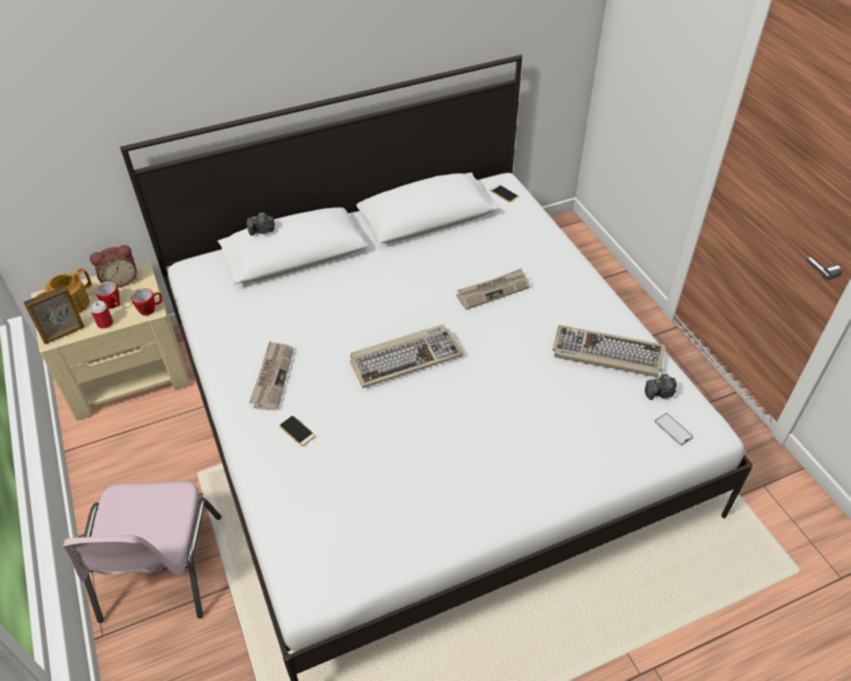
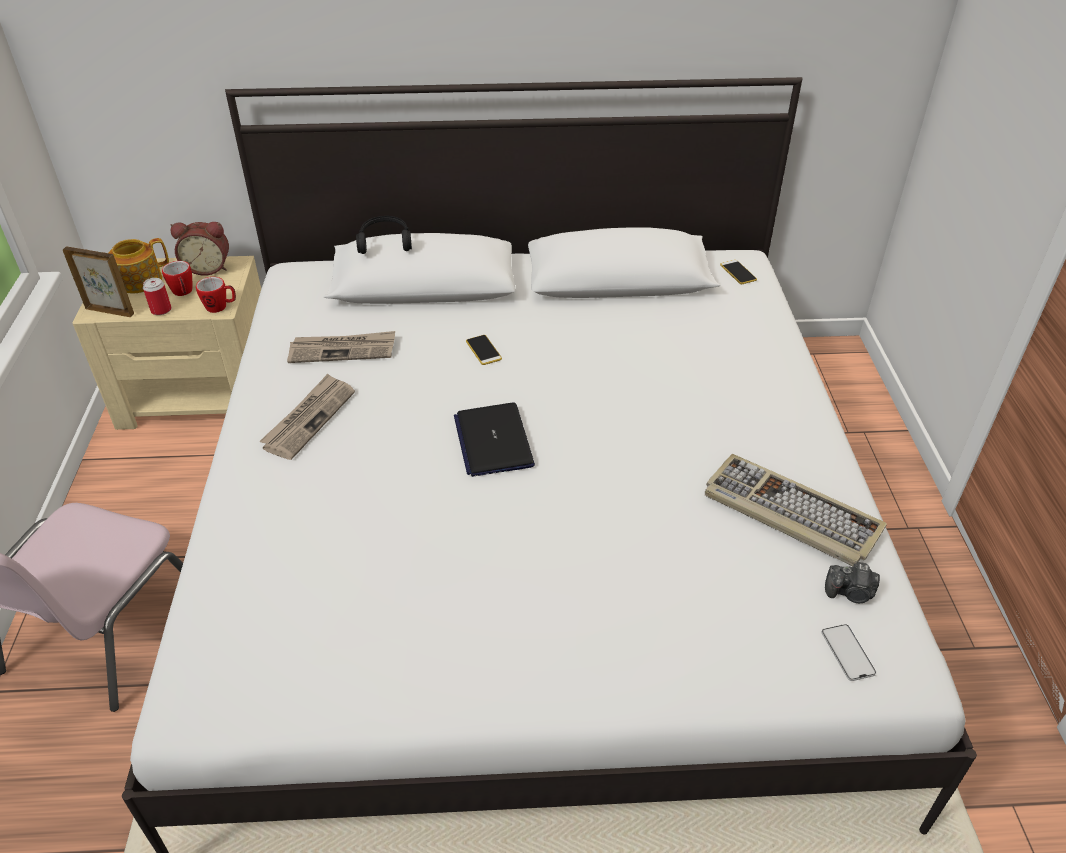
camera: 20 degrees right, 5 degrees down
(64, 334) = (110, 311): picture frame -> picture frame turned 150 degrees counterclockwise
(262, 231) = (385, 241): camera -> black headphones
(297, 431) = (299, 493): phone -> phone (483, 350)
(406, 357) = (493, 441): keyboard -> laptop
(493, 290) = (660, 387): newspaper -> newspaper (343, 350)

